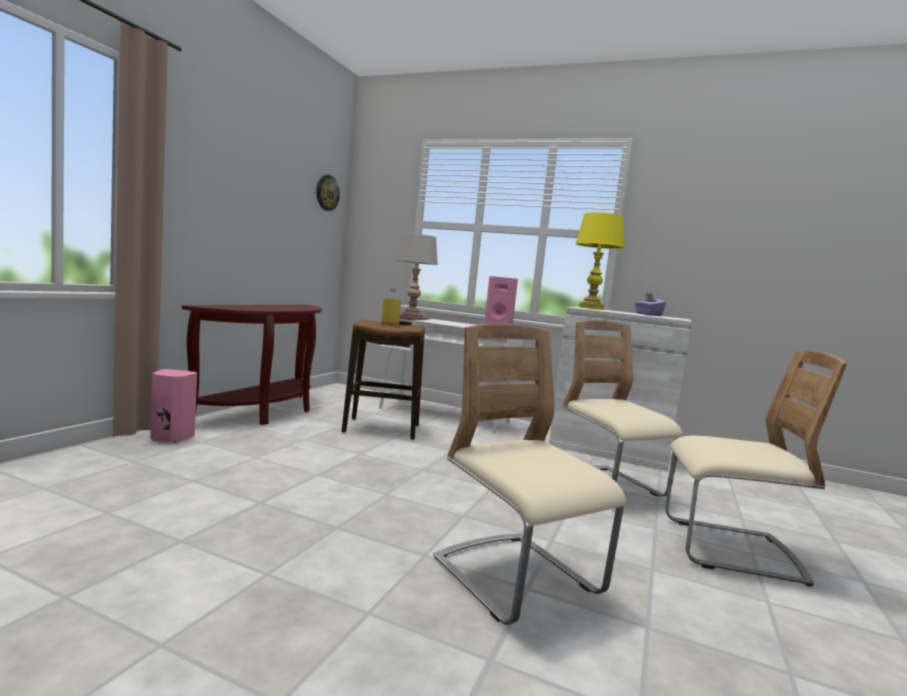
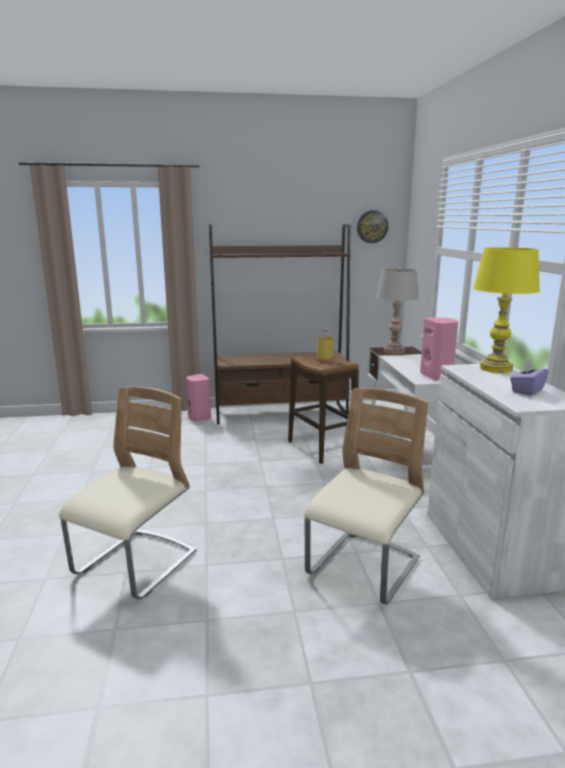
camera: 60 degrees right, 10 degrees up
(265, 412) = (281, 413): brown console table -> brown bookcase
(729, 550) = (300, 665): beige chair -> none

